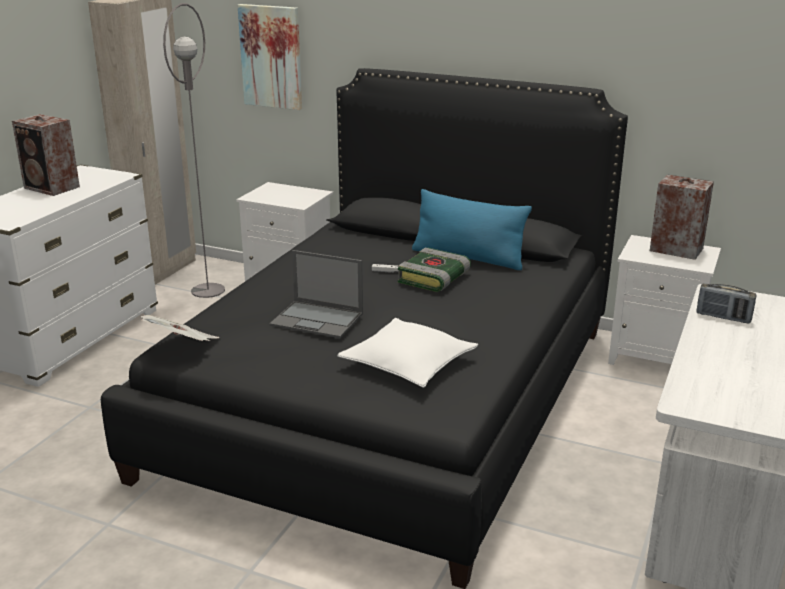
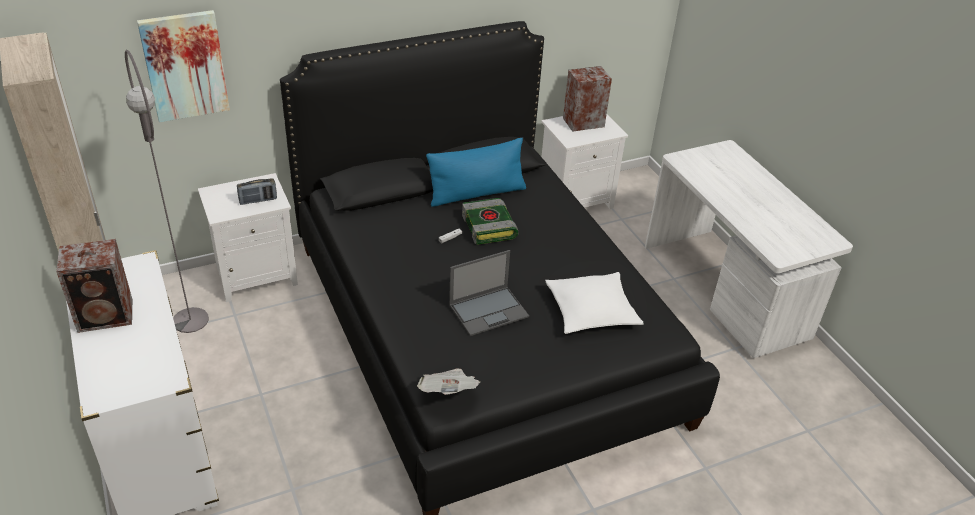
camera: 50 degrees left, 15 degrees up
(723, 317) = (709, 178): radio -> radio (258, 200)

